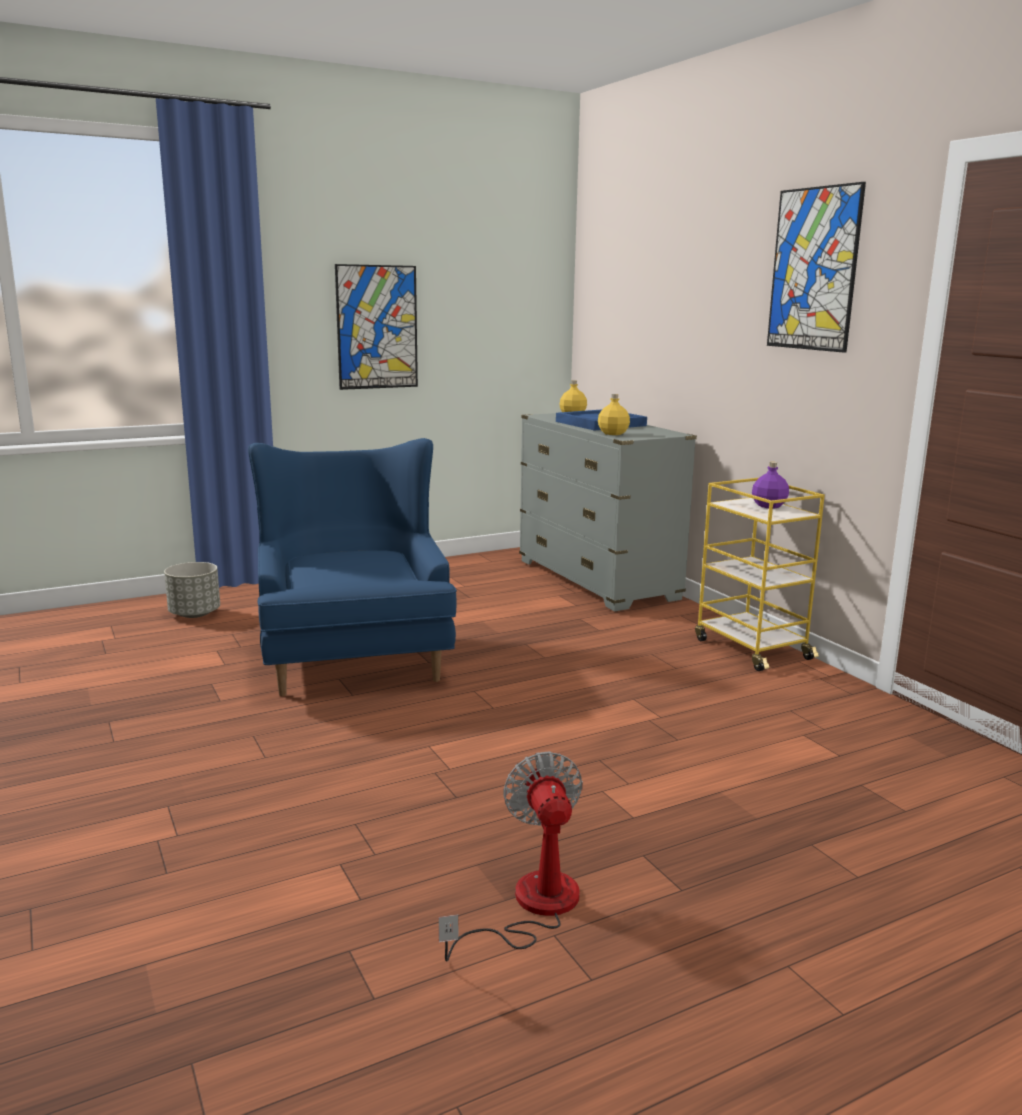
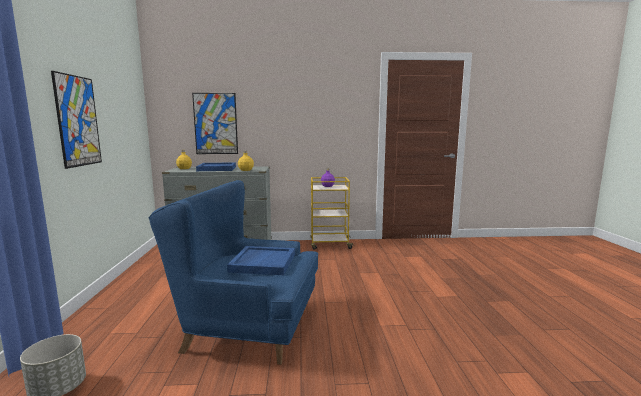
camera: 65 degrees left, 5 degrees down
(361, 567) = (262, 262): none -> blue tray
(531, 907) = (525, 330): fan -> none
(813, 269) = (326, 93): picture -> picture (215, 123)

